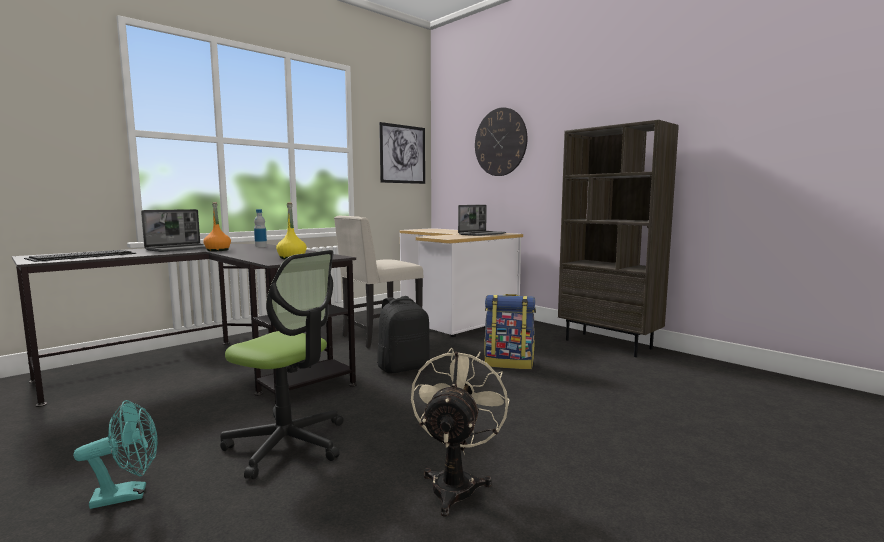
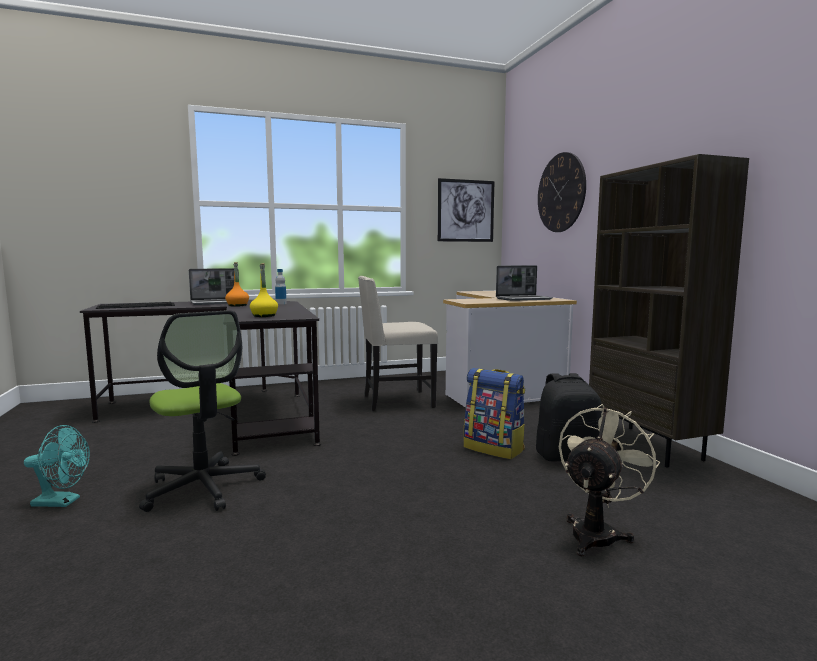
camera: 25 degrees right, 0 degrees up
(403, 367) = (381, 435): black backpack -> black backpack (566, 456)
(456, 483) = (287, 561): beige fan -> beige fan (597, 533)

